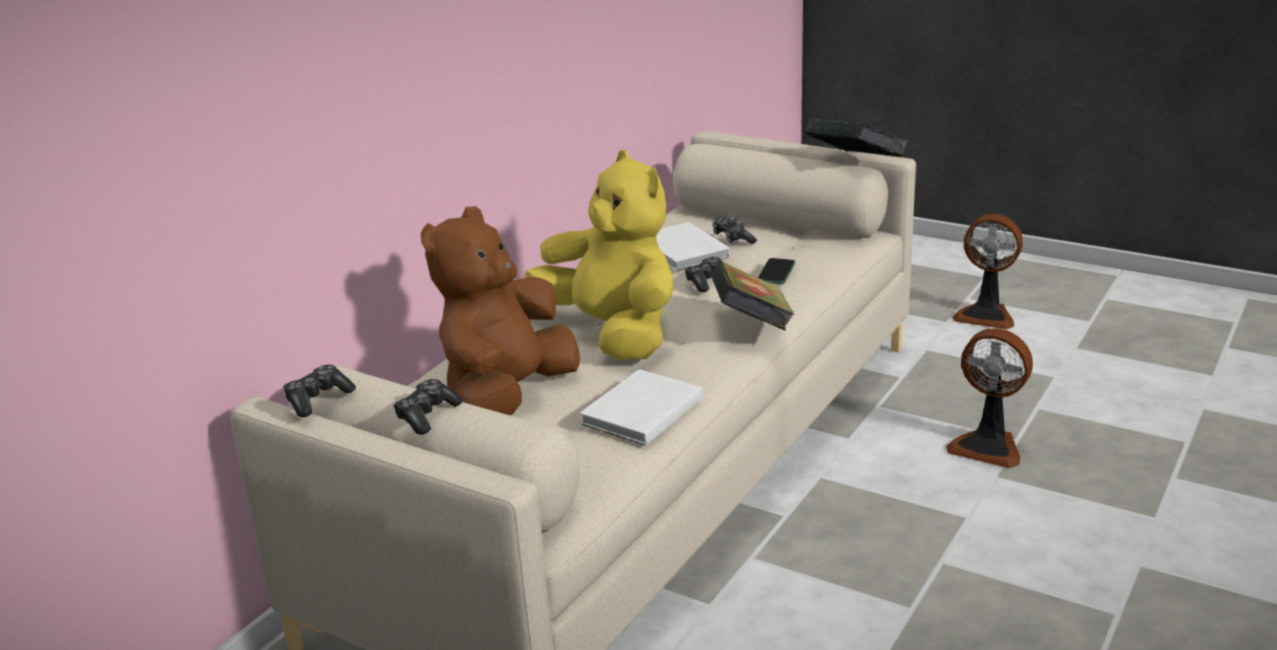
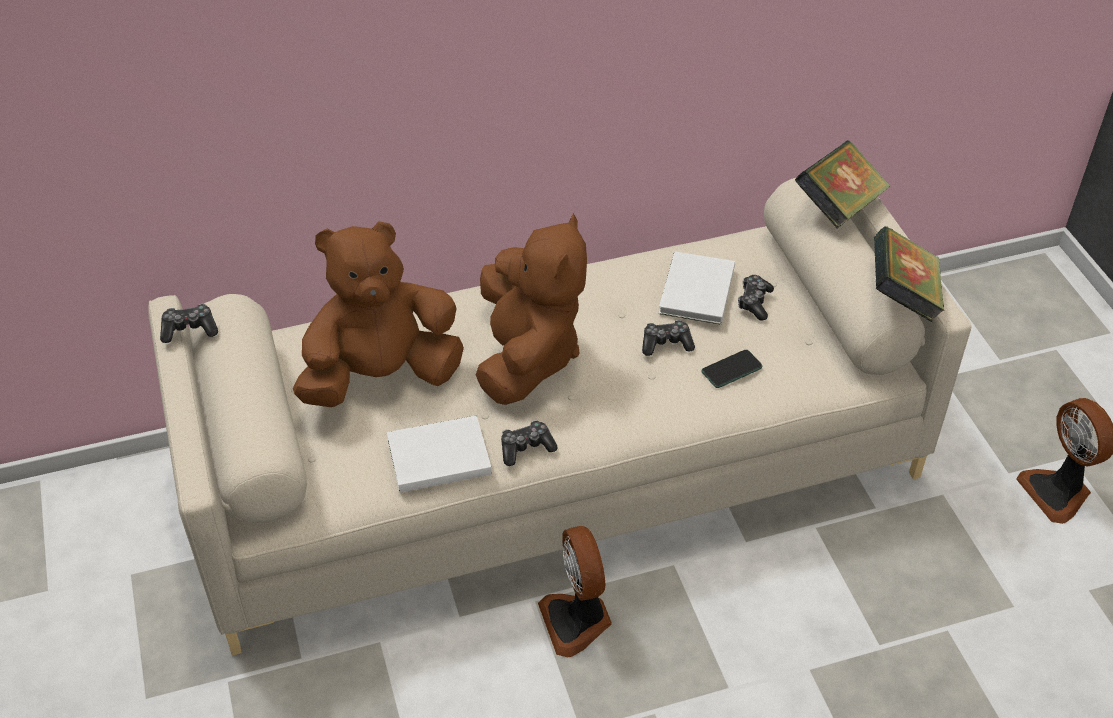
camera: 40 degrees right, 20 degrees up
(427, 415) = (223, 393): game controller -> game controller (526, 448)
(613, 333) = (527, 356): yellow plush toy -> brown plush toy
(751, 325) = (627, 420): book -> book (838, 207)
(988, 446) = (844, 635): fan -> fan (577, 621)

